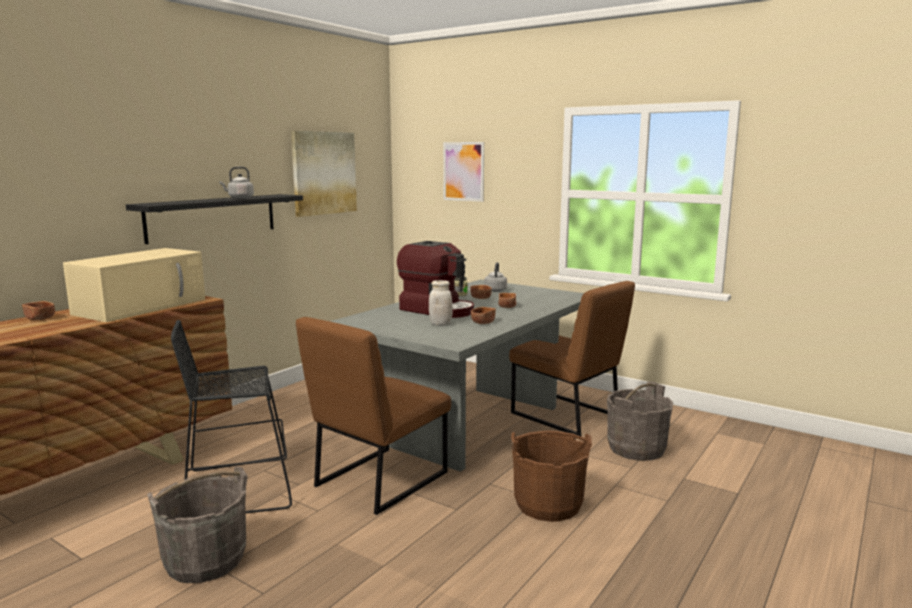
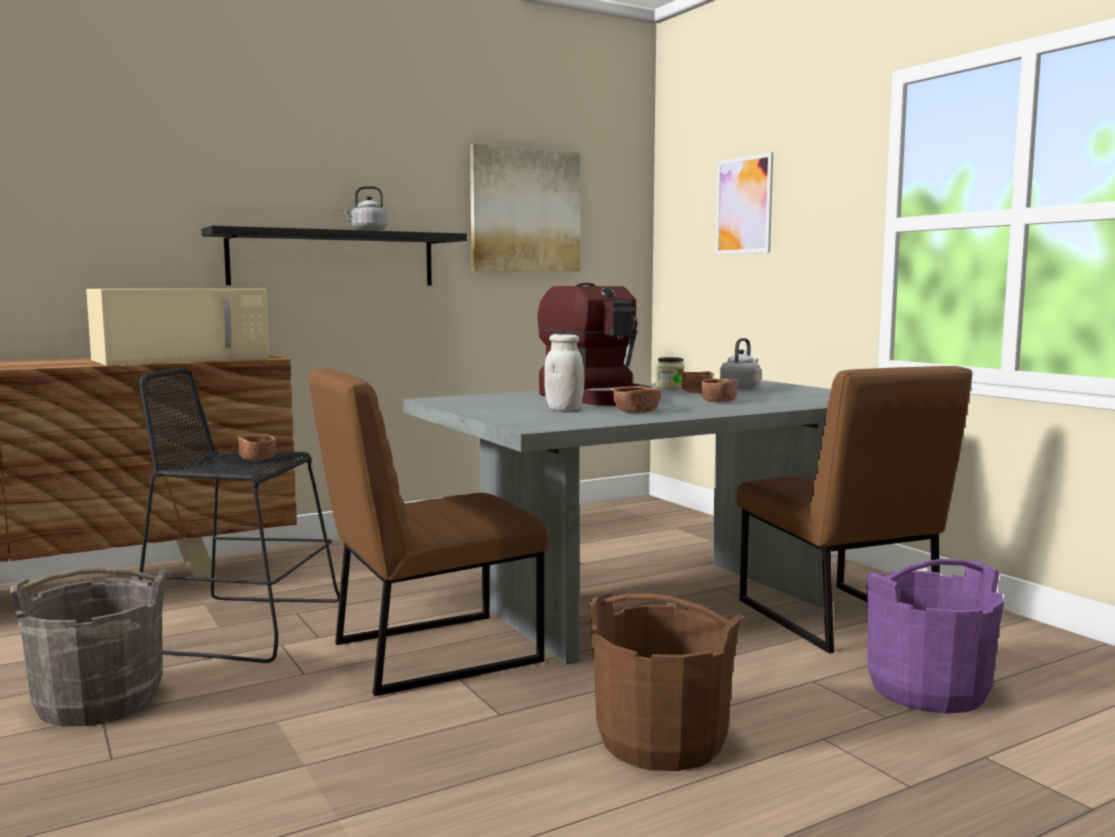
camera: 25 degrees right, 5 degrees down
(40, 318) = (54, 360): brown bowl -> brown bowl (257, 459)
(636, 448) = (927, 689): grey bucket -> purple bucket

